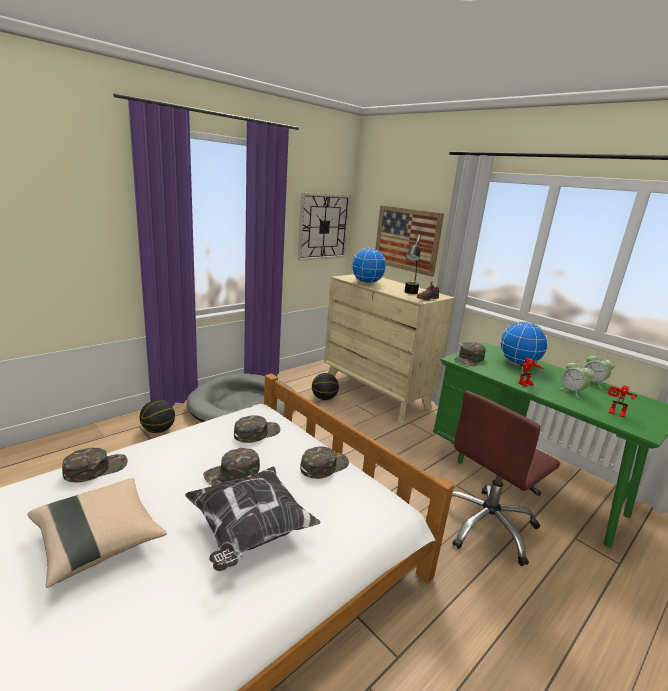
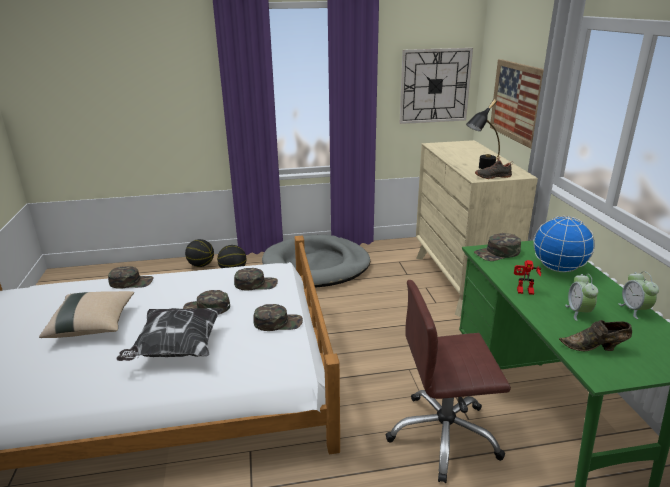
camera: 35 degrees right, 5 degrees up
(324, 398) = (398, 274): basketball -> basketball (201, 265)
(367, 283) = (451, 153): globe -> none
(615, 414) = (595, 348): toy robot -> brown shoe

